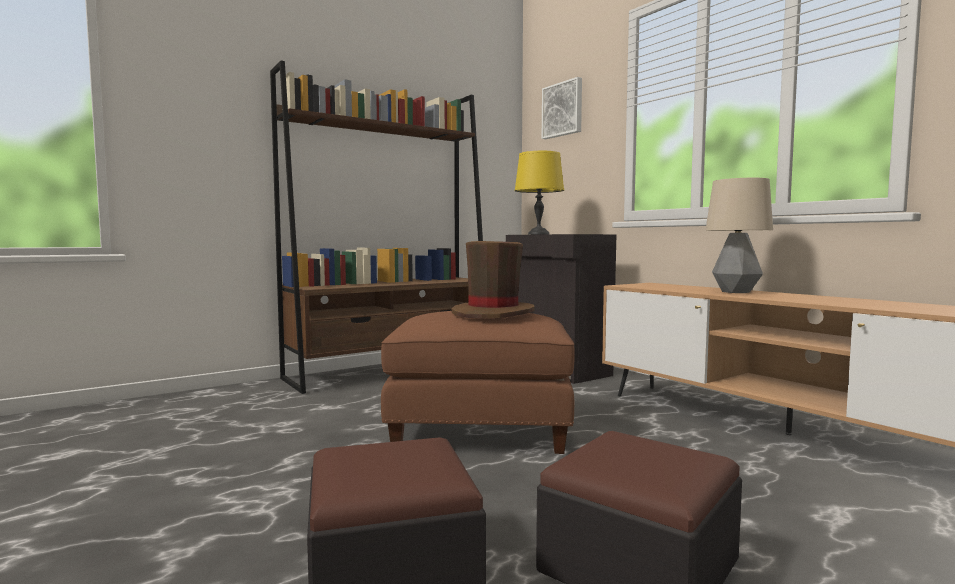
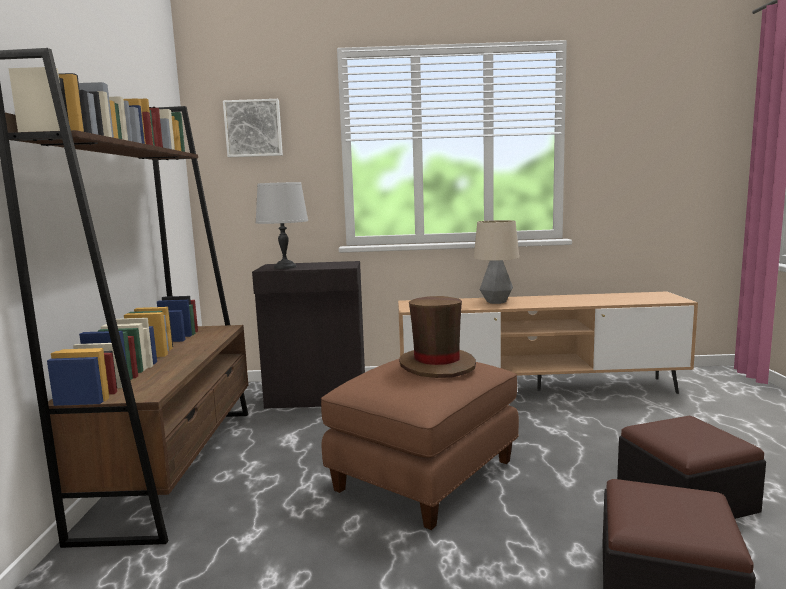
camera: 55 degrees left, 5 degrees up
(538, 234) = (284, 267): yellow table lamp -> grey table lamp

